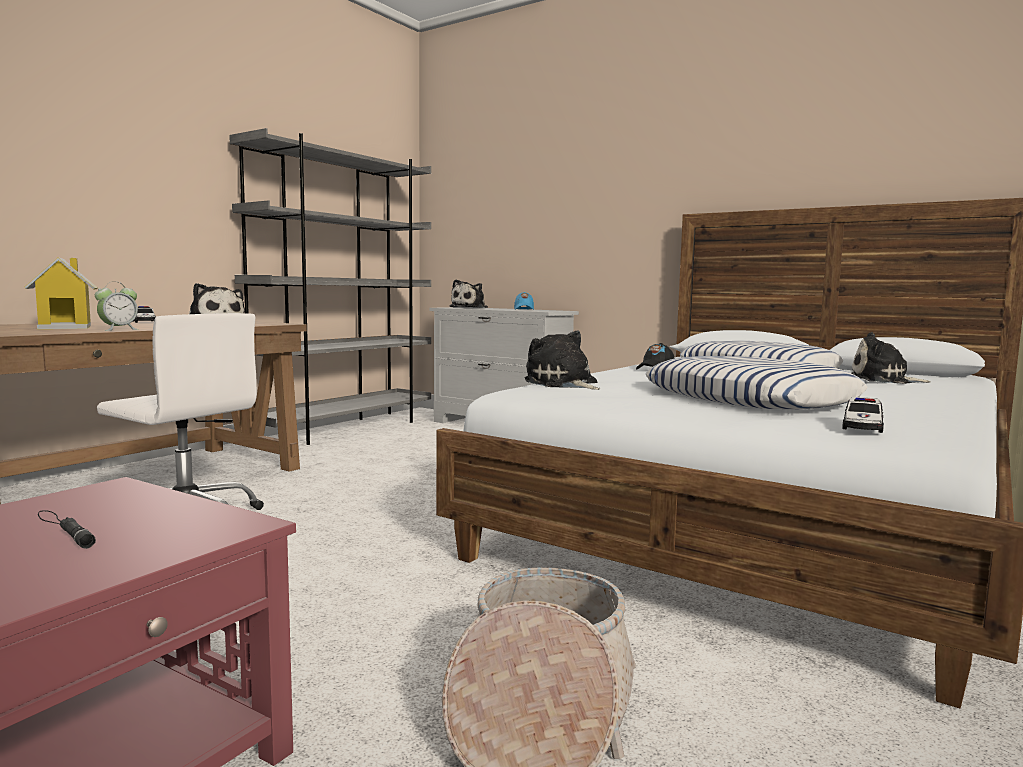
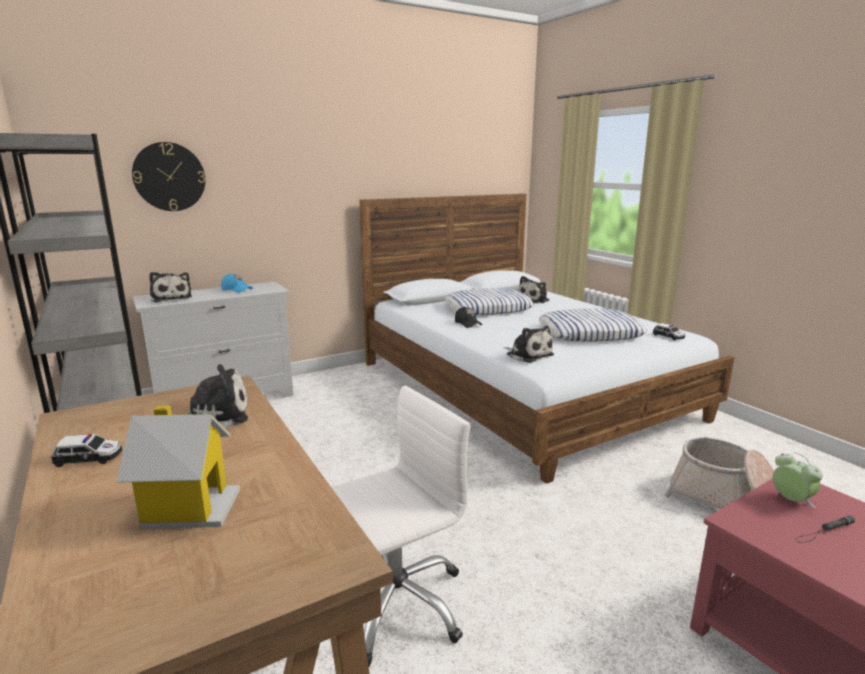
camera: 65 degrees left, 10 degrees up
(118, 329) = (279, 468): alarm clock -> alarm clock (791, 500)
(504, 196) = (169, 177): none -> wall clock
(563, 384) = (528, 355): plush toy -> plush toy turned 120 degrees counterclockwise

